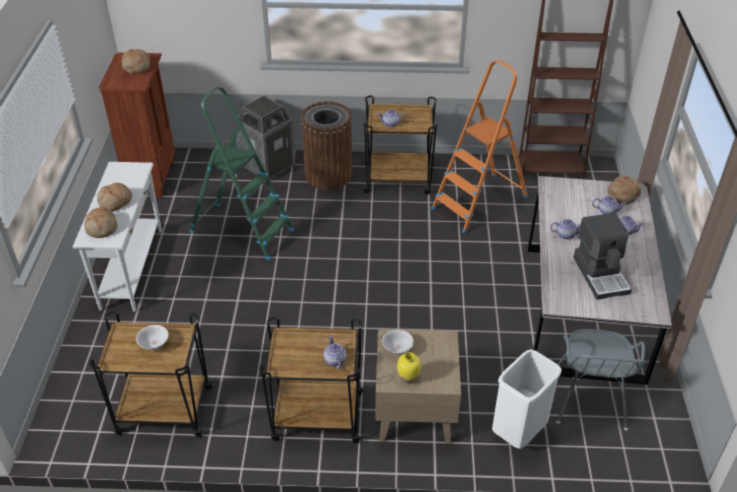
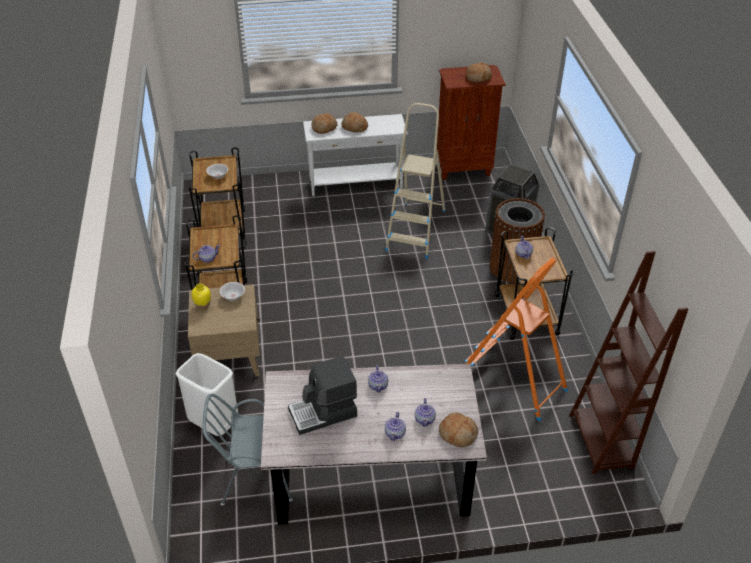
camera: 80 degrees right, 0 degrees up
(242, 231) = (416, 230): green step ladder -> beige step ladder

